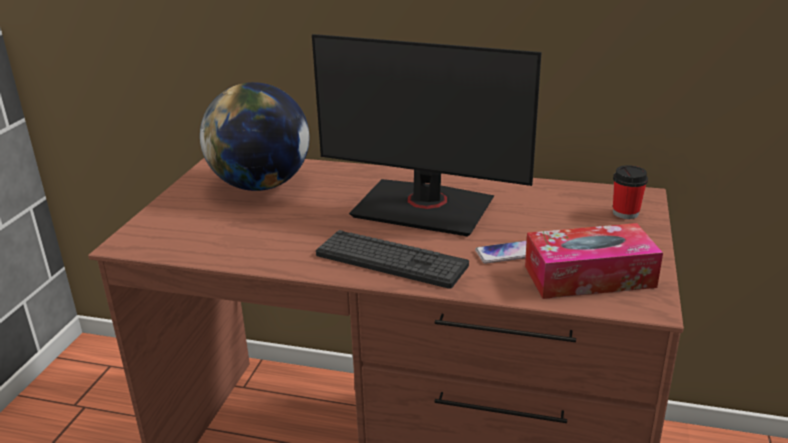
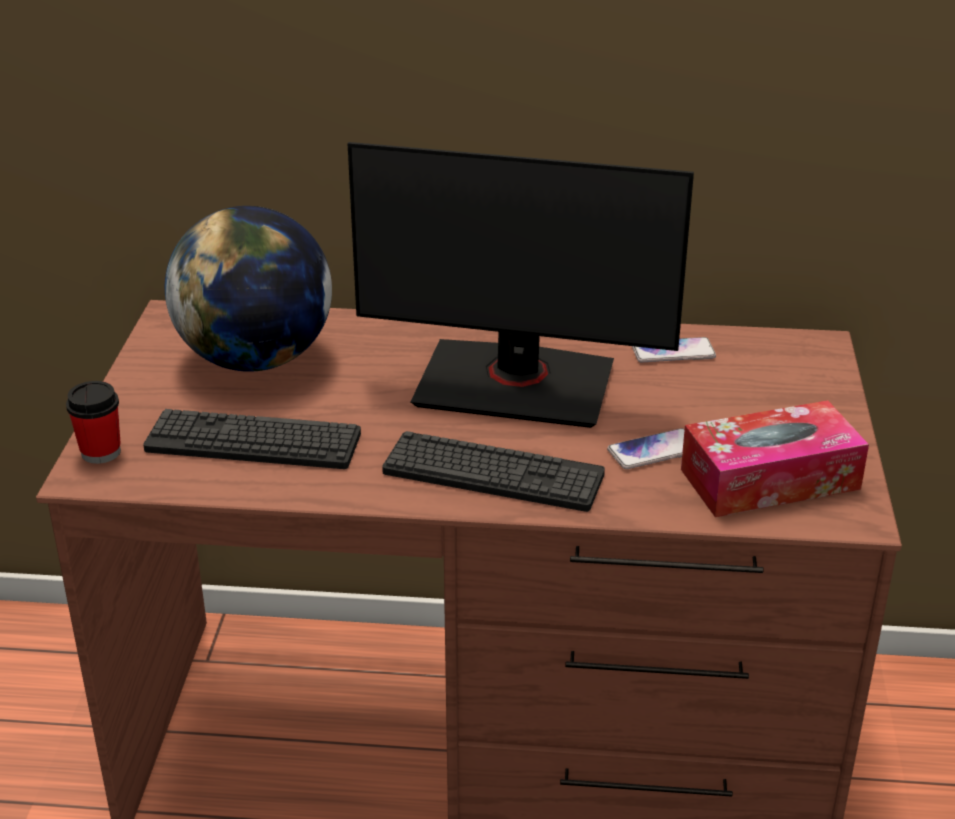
camera: 10 degrees left, 5 degrees up
(239, 231) = (253, 442): none -> keyboard
(537, 194) = (673, 352): none -> phone
(625, 213) = (801, 375): cup -> cup (101, 452)

